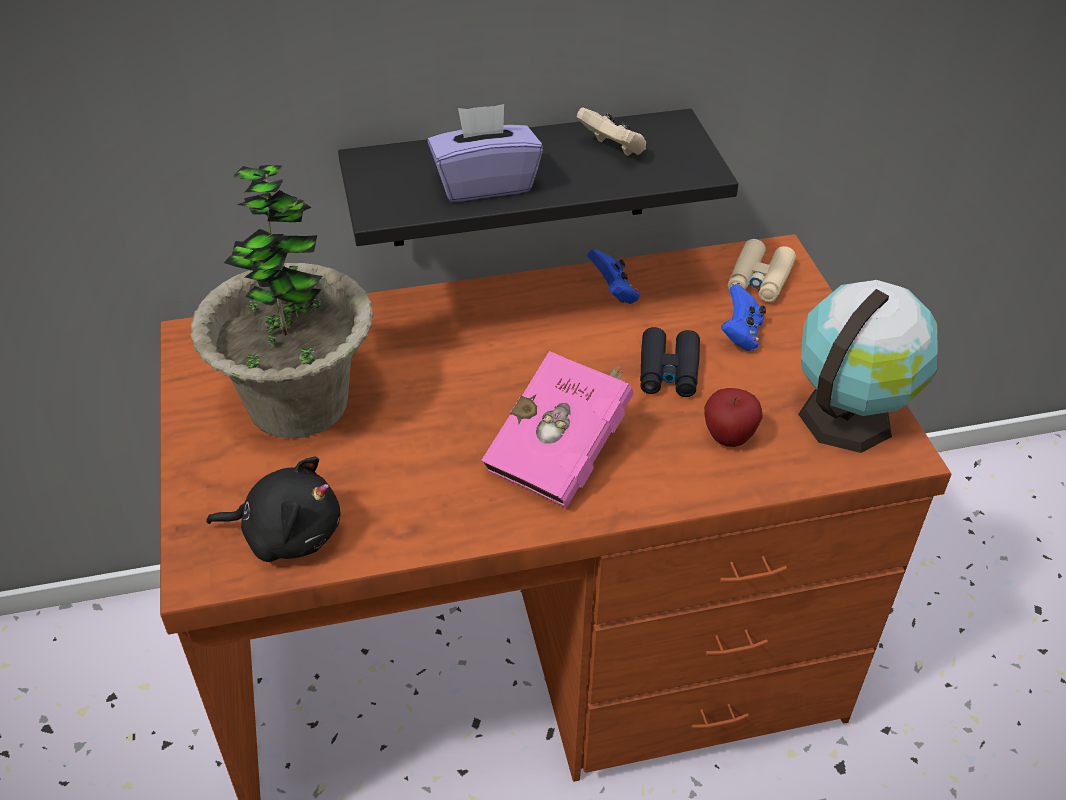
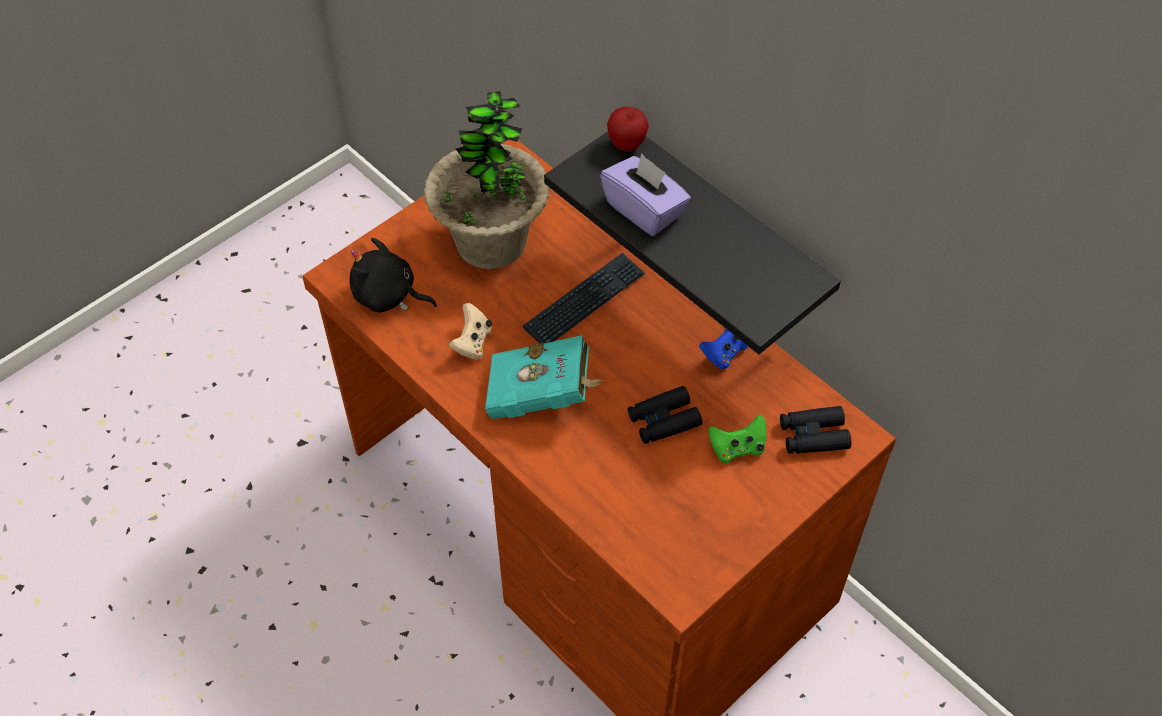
camera: 60 degrees right, 10 degrees up
(287, 533) = (388, 296): black plush toy -> black plush toy turned 135 degrees clockwise
(459, 363) = (585, 301): none -> keyboard
(563, 451) = (543, 396): pink book -> turquoise book
(613, 150) = (742, 259): beige game controller -> beige game controller (472, 342)
(728, 438) = (620, 482): apple -> apple (627, 145)
(741, 334) = (737, 448): blue game controller -> green game controller
(759, 280) = (813, 435): beige binoculars -> black binoculars
(848, 415) = (697, 547): globe -> none

